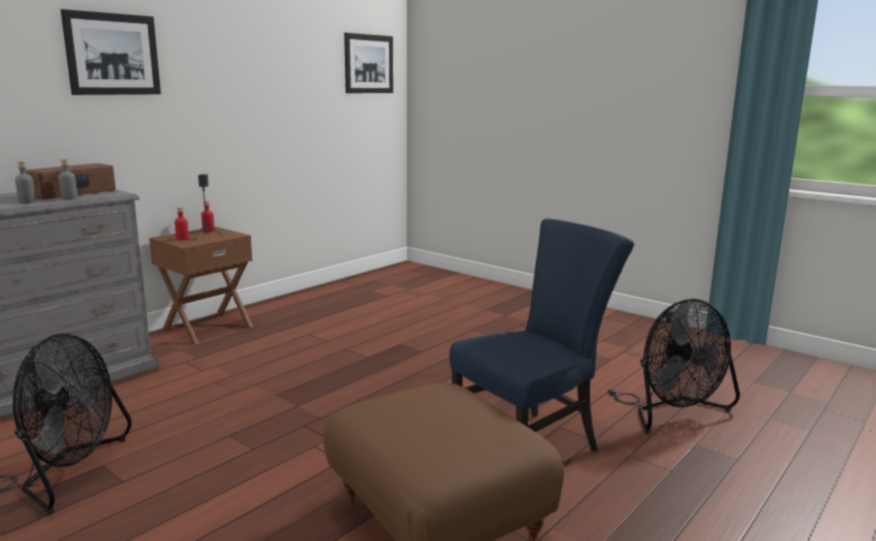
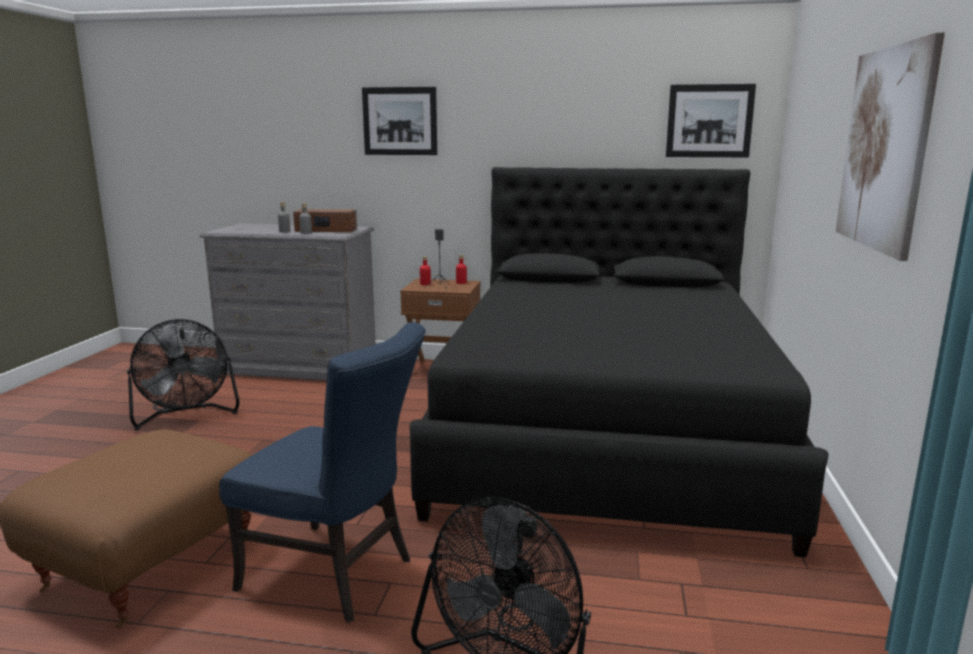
camera: 60 degrees right, 0 degrees up
(426, 314) = (606, 433): none -> black bed
(597, 83) = (884, 148): none -> picture

